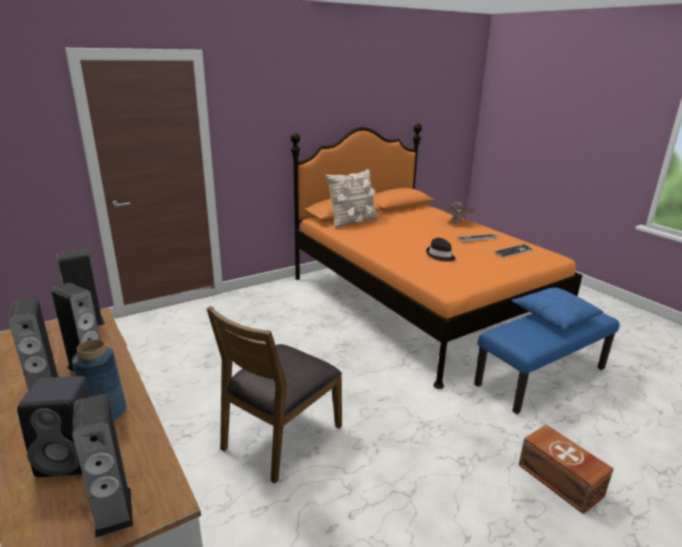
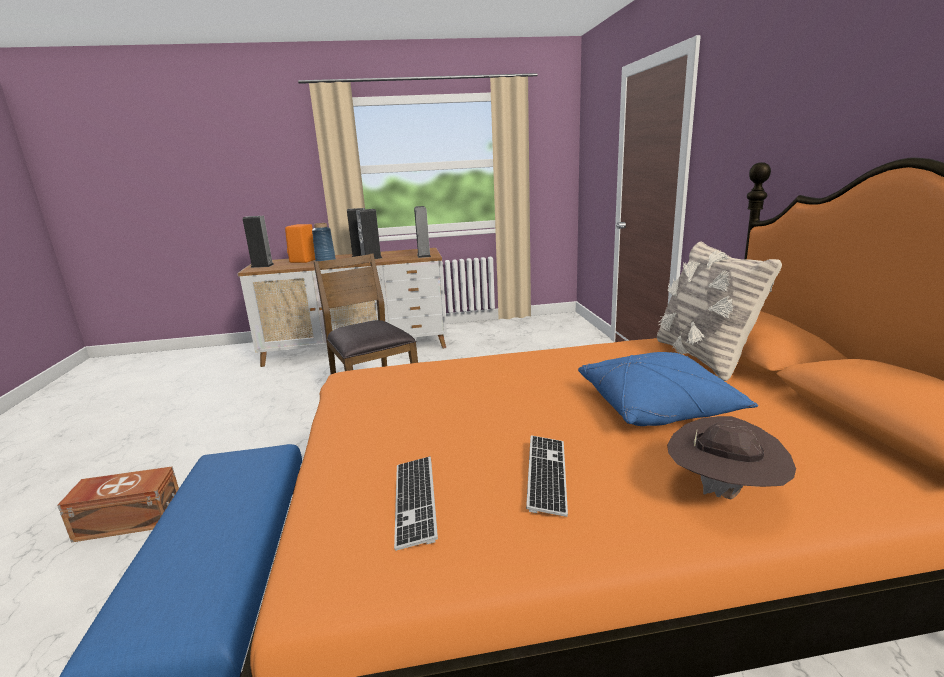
camera: 115 degrees right, 5 degrees down
(72, 458) = (303, 261): black speaker -> orange speaker
(440, 256) = (461, 392): black hat -> none
(554, 317) = (214, 531): blue pillow -> blue pillow (658, 407)

